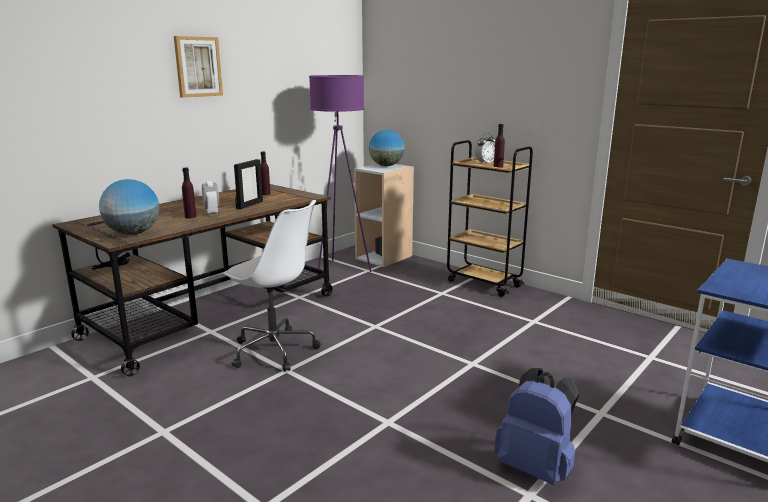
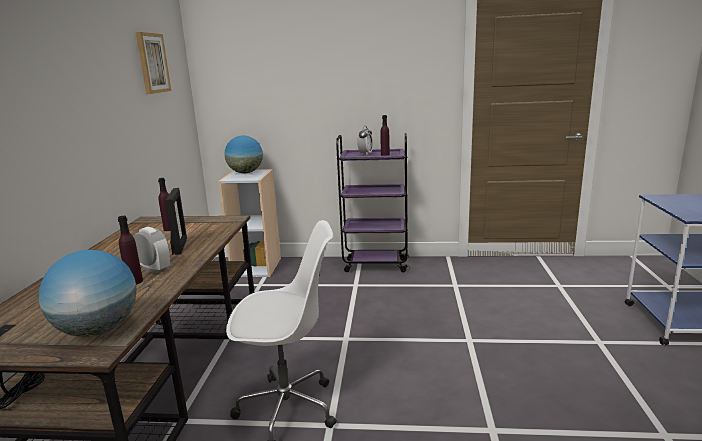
camera: 35 degrees left, 0 degrees up
(198, 67) = (54, 77): picture -> picture (152, 63)
(341, 269) = (231, 292): purple floor lamp -> none
(485, 284) = (376, 265): brown cart -> purple cart
(536, 467) = (635, 409): blue backpack -> none

